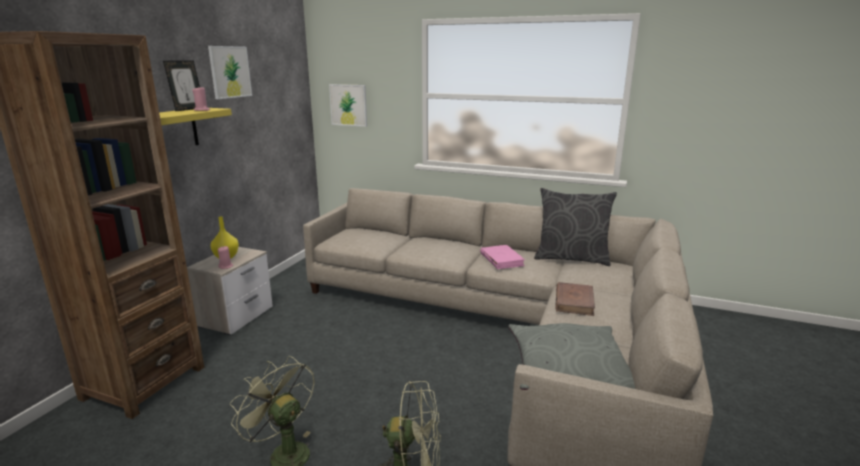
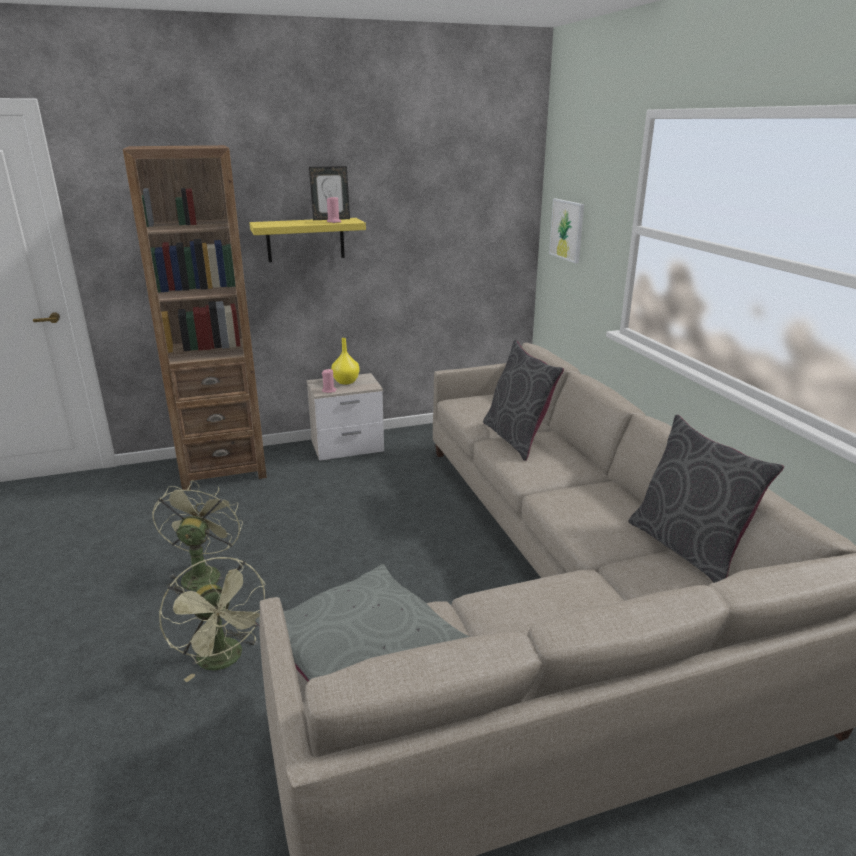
camera: 50 degrees right, 5 degrees up
(230, 72) = (402, 179): picture -> none
(409, 246) = (517, 438): none -> grey pillow
(501, 259) = (582, 501): pink book -> none
(574, 301) = (546, 596): brown book -> none

